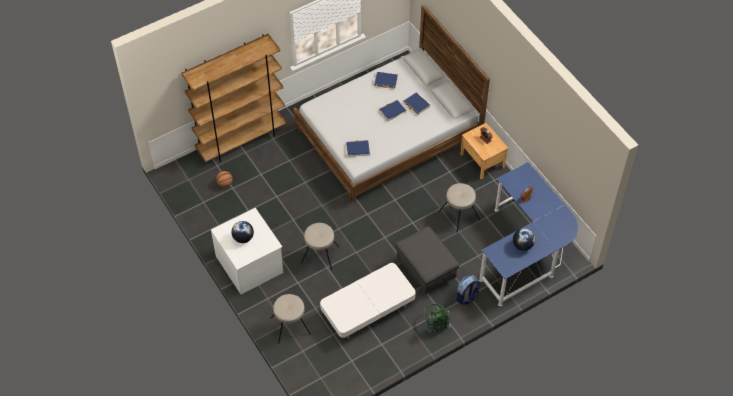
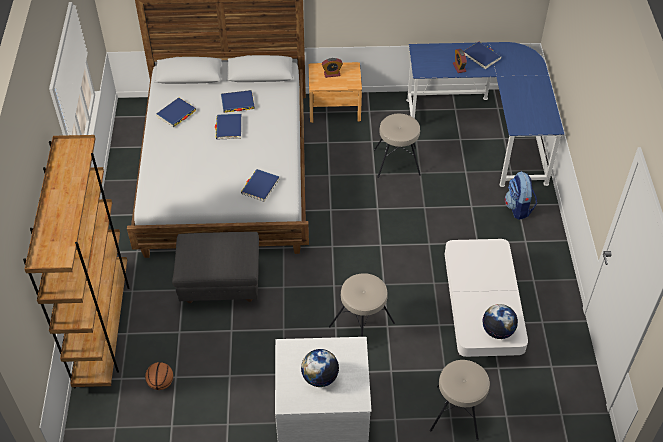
camera: 60 degrees left, 5 degrees down
(426, 271) = (458, 228): grey ottoman -> grey ottoman (221, 285)
(434, 323) = (538, 254): green backpack -> none
(522, 245) = (525, 98): globe -> globe (497, 331)
(546, 206) = (482, 56): none -> blue book

